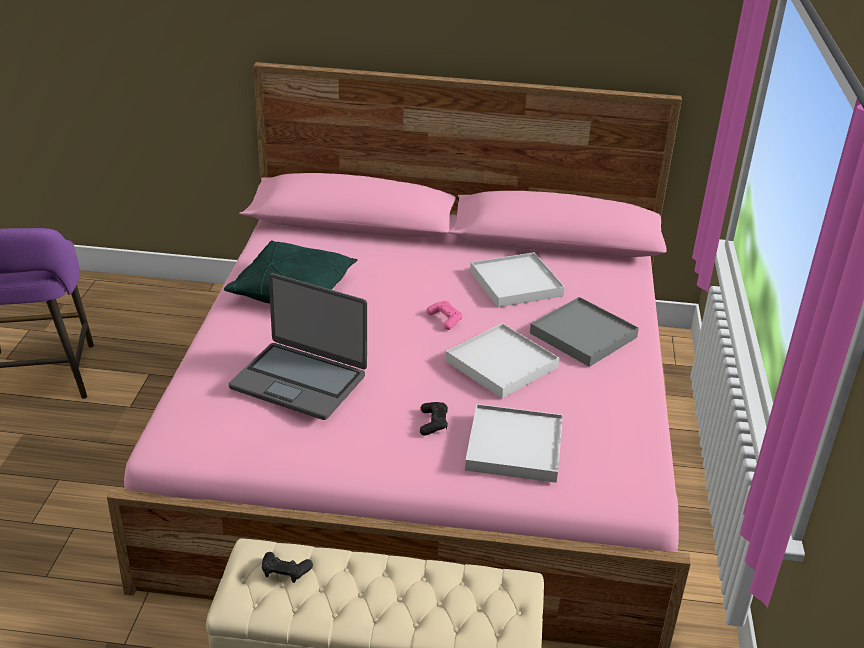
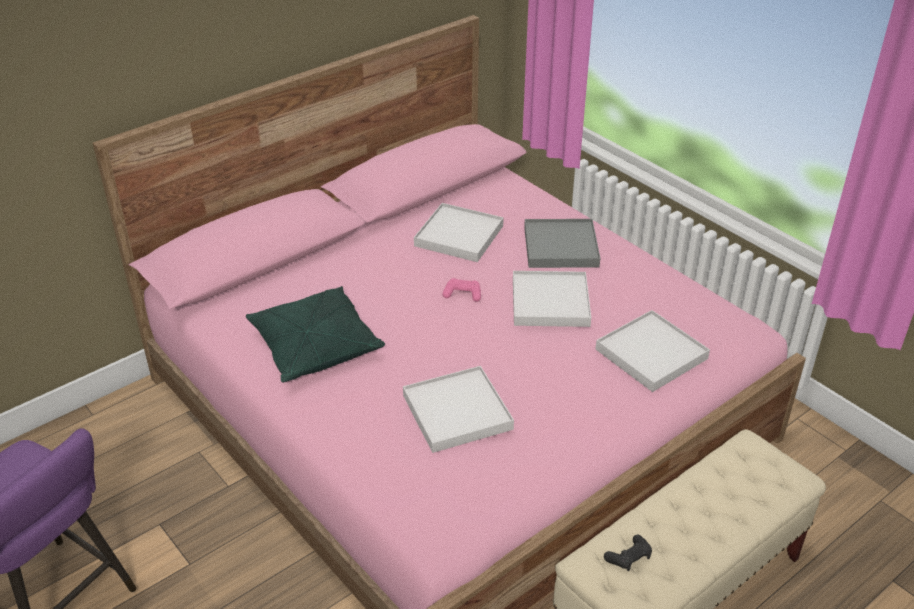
camera: 45 degrees left, 5 degrees up
(299, 381) = (457, 412): laptop -> white tray
(433, 423) = (581, 375): black game controller -> none

